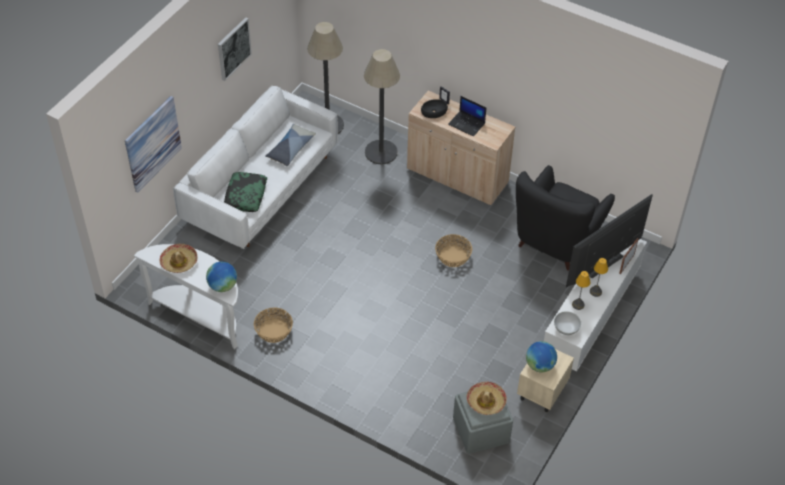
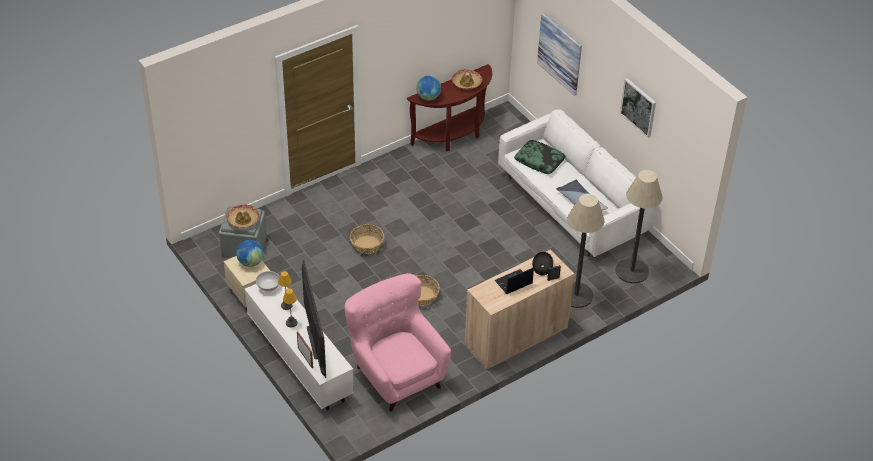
camera: 115 degrees right, 5 degrees down
(200, 315) = (454, 135): white console table -> brown console table
(273, 331) = (413, 168): basket -> basket (367, 244)
(556, 239) = (396, 374): black armchair -> pink armchair

